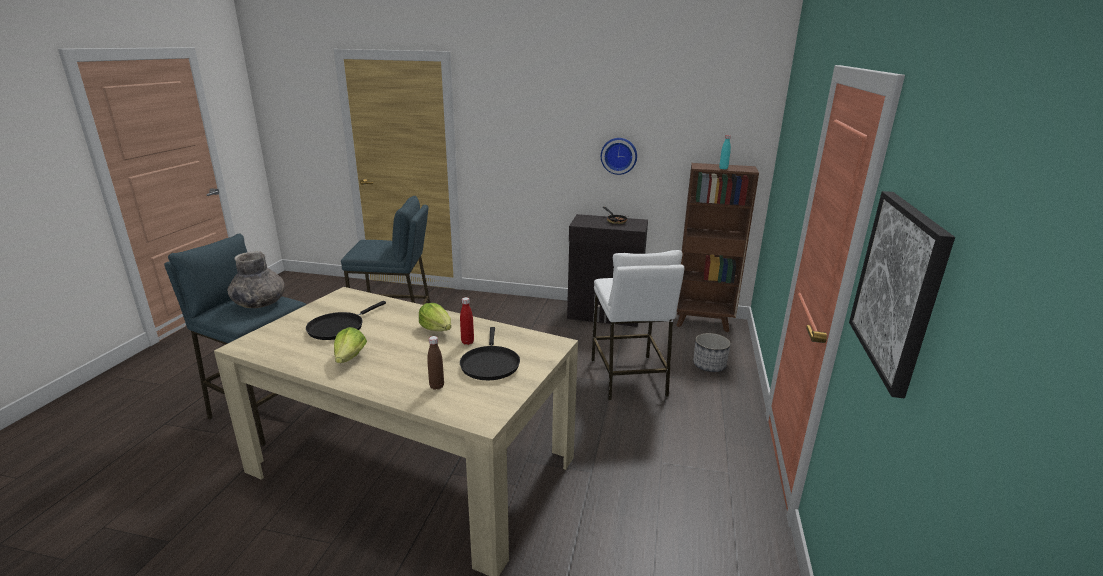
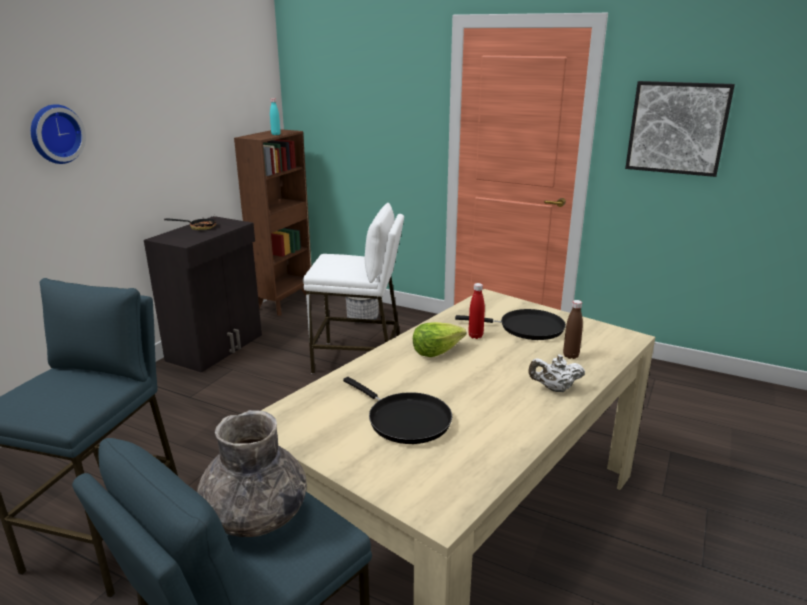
camera: 75 degrees left, 0 degrees up
(350, 358) = (501, 408): lettuce -> none
(376, 379) = (554, 389): none -> white teapot
(619, 155) = (166, 147): wall clock -> wall clock (55, 134)

